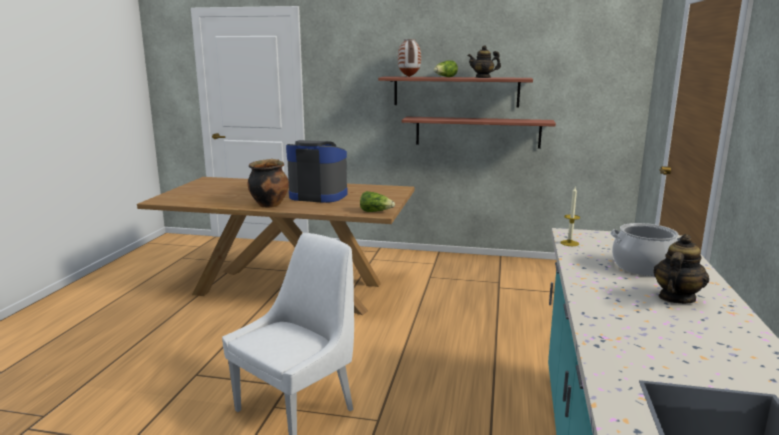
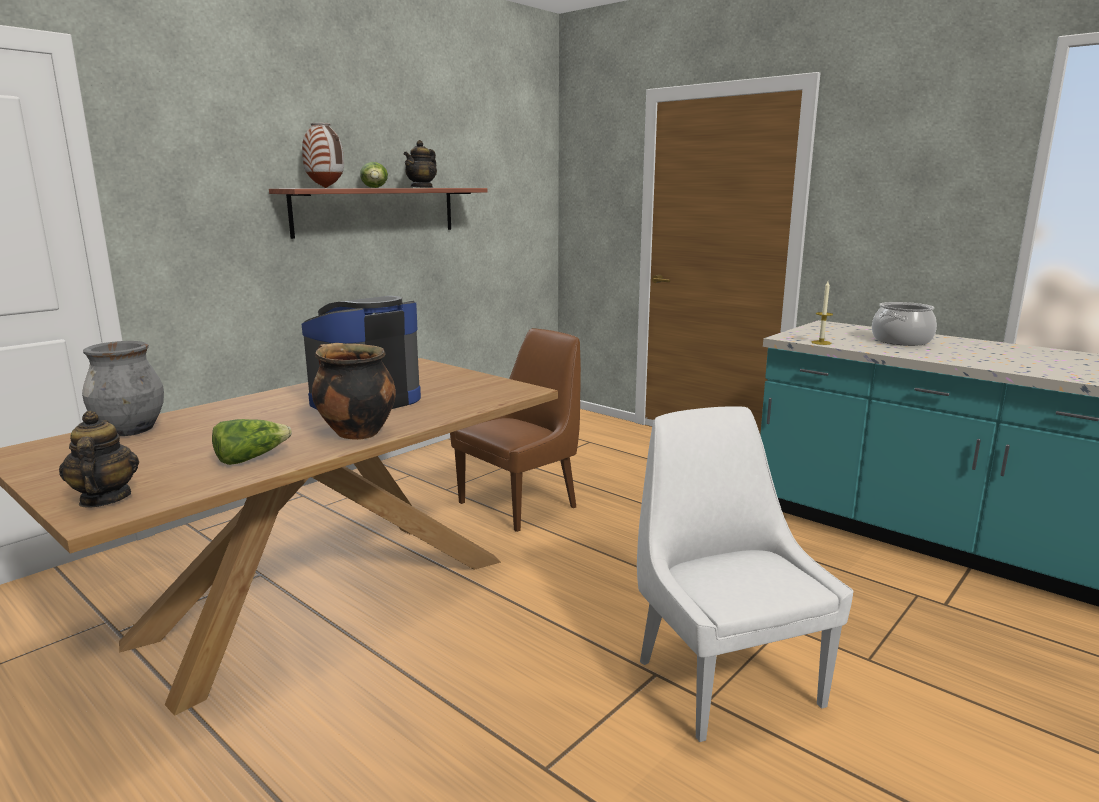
camera: 60 degrees left, 0 degrees up
(240, 182) = (130, 430): none -> grey vase
(376, 212) = (515, 390): lettuce -> lettuce (251, 458)
(439, 300) = (521, 504): none -> brown chair
(477, 132) = (408, 270): shelf -> none
(676, 298) = (981, 349): teapot -> teapot (104, 499)

